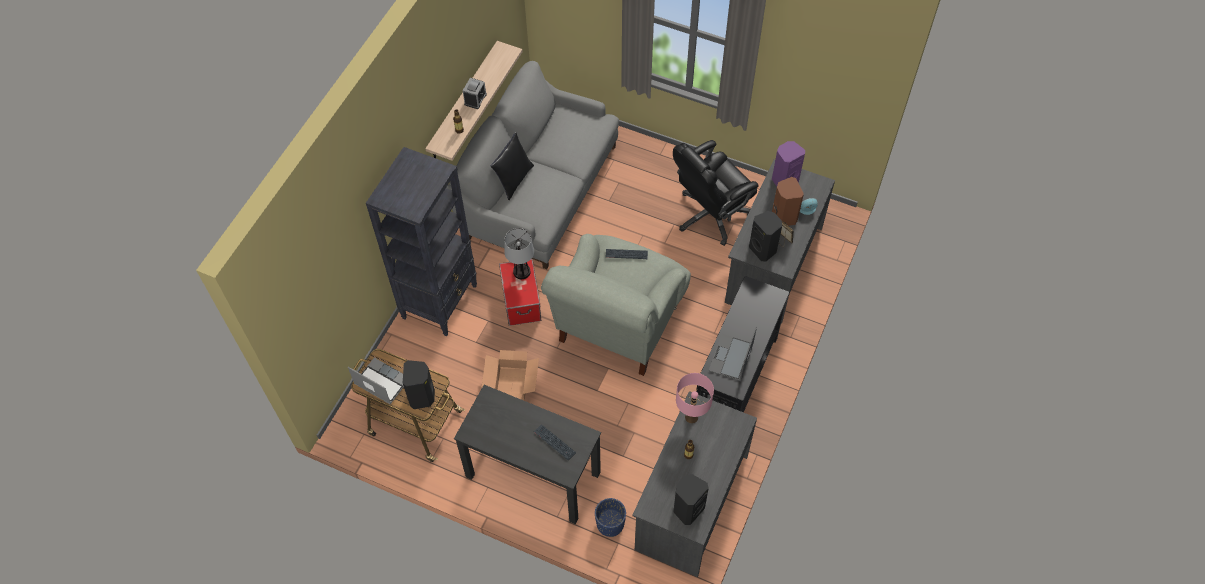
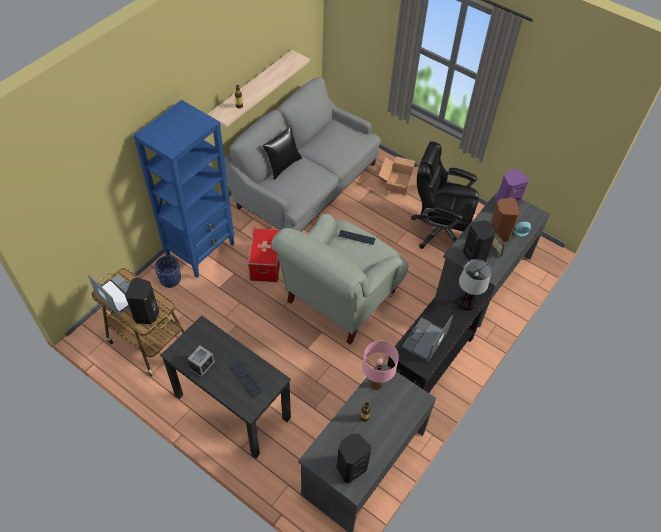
camera: 10 degrees right, 5 degrees down
(440, 301) = (201, 250): black bookcase -> blue bookcase
(475, 99) = (260, 86): alarm clock -> alarm clock (202, 365)
(512, 384) = (238, 327): cardboard box -> cardboard box (399, 183)
(521, 271) = (269, 237): table lamp -> table lamp (466, 303)
(610, 524) = (286, 466): blue planter -> blue planter (170, 279)
(711, 215) = (439, 229): black office chair -> black office chair turned 45 degrees clockwise

